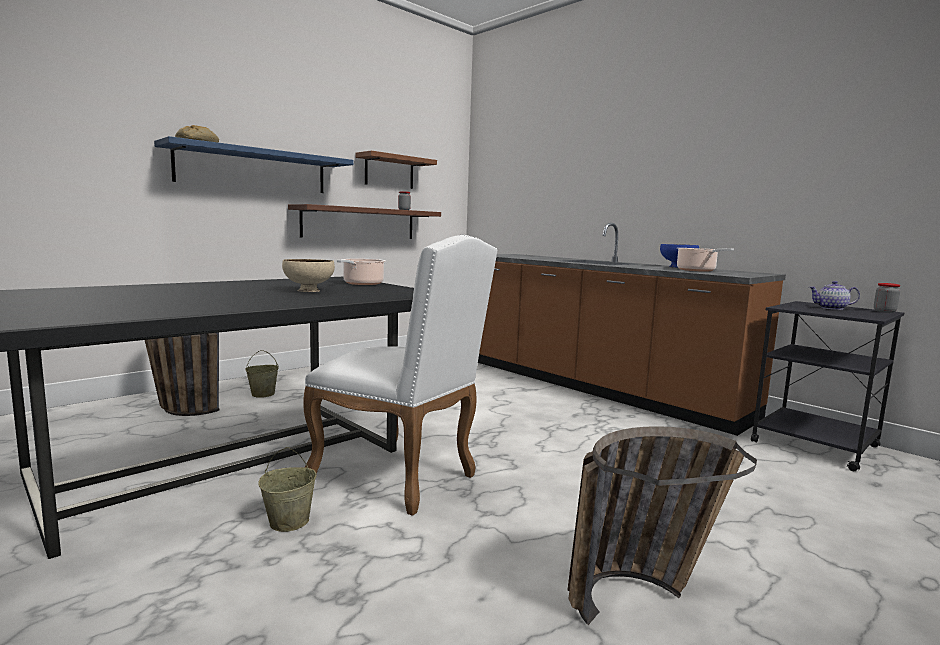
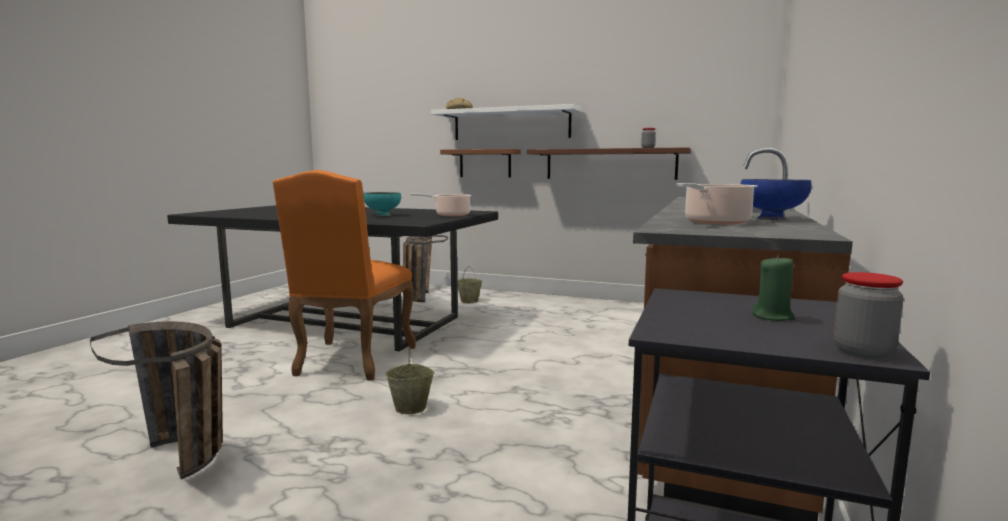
camera: 65 degrees right, 0 degrees up
(254, 170) = (511, 124): blue shelf -> white shelf
(290, 521) = (274, 352): beige bucket -> beige bucket (411, 408)
(308, 291) = (382, 215): beige bowl -> turquoise bowl
(389, 172) = (648, 108): brown shelf -> brown shelf (485, 163)
(399, 477) = (351, 361): white chair -> orange chair
(831, 308) = (773, 317): teapot -> green candle

